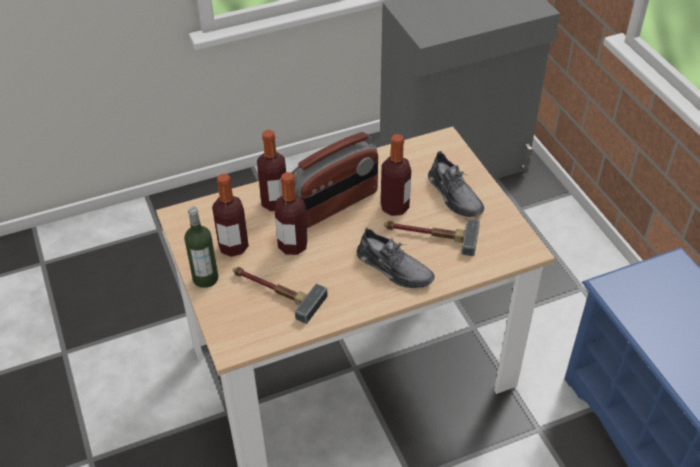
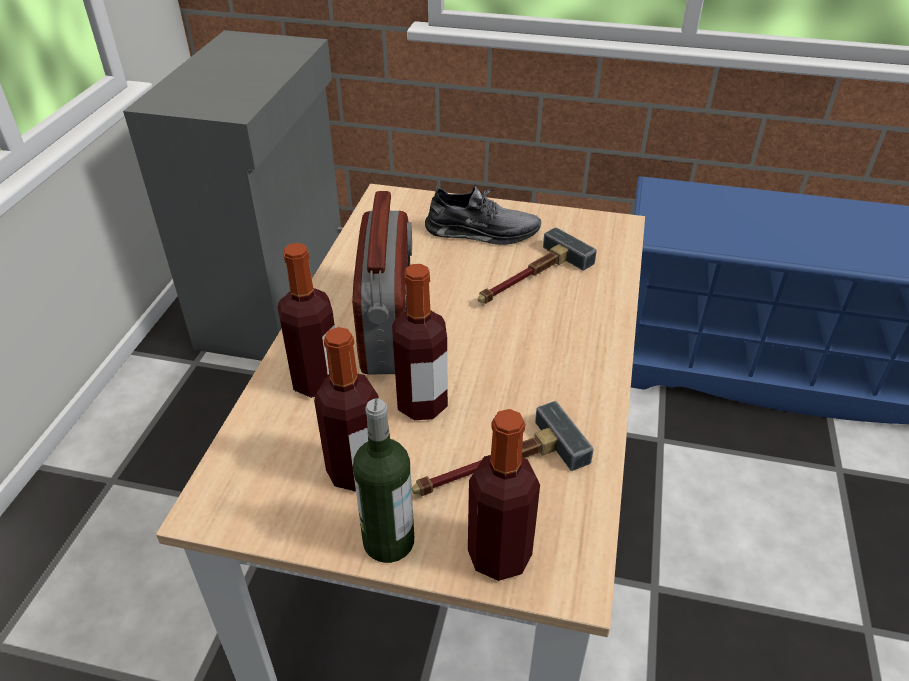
camera: 55 degrees left, 5 degrees down
(394, 207) = (451, 282): bottle -> bottle (499, 555)
(394, 268) = (557, 331): grey shoe -> none

